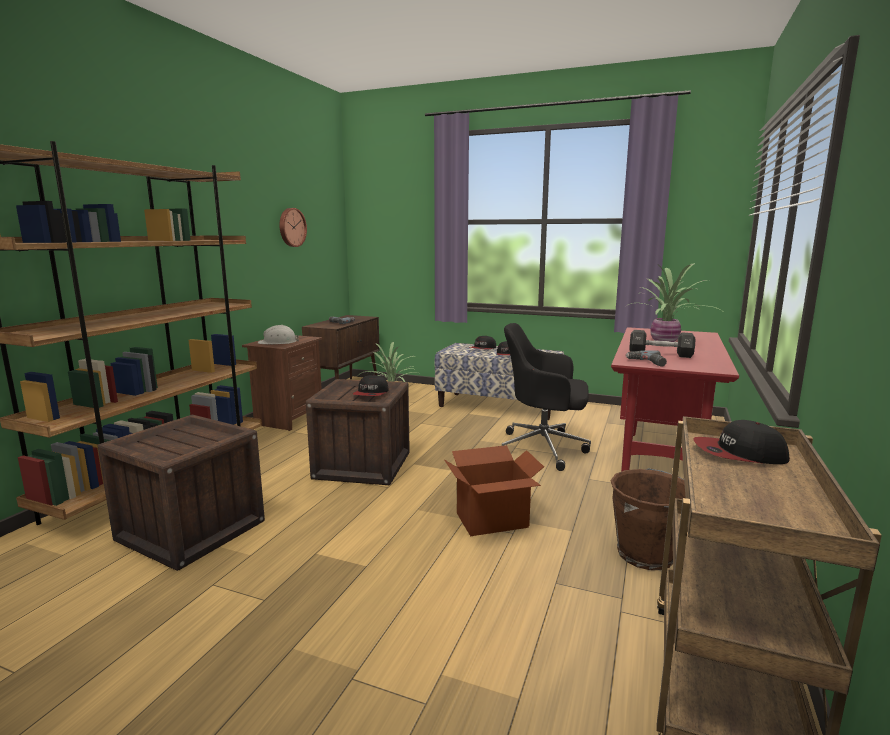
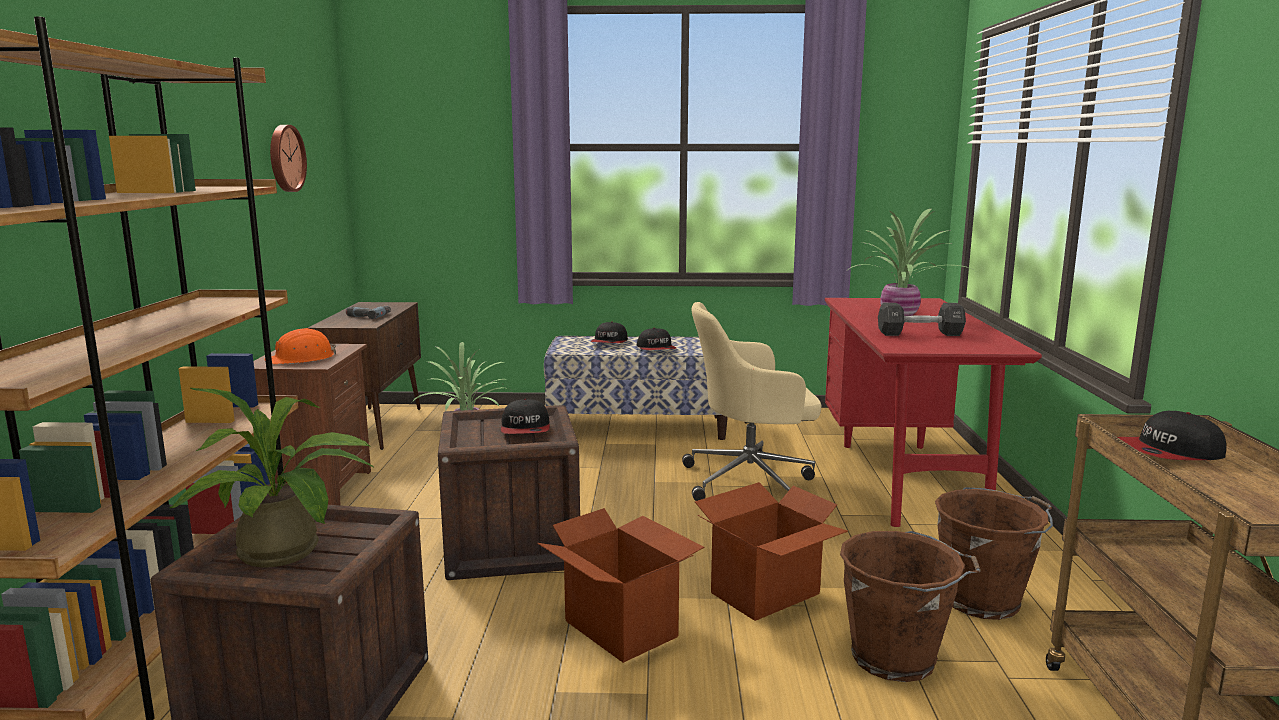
camera: 20 degrees left, 0 degrees up
(172, 443) = (287, 554): none -> potted plant
(278, 342) = (301, 358): white hard hat -> orange hard hat
(384, 524) = (622, 628): none -> cardboard box
(544, 448) = (751, 481): black office chair -> beige office chair
(547, 580) = (897, 658): none -> brown bucket
(647, 362) = (921, 347): power drill -> none

